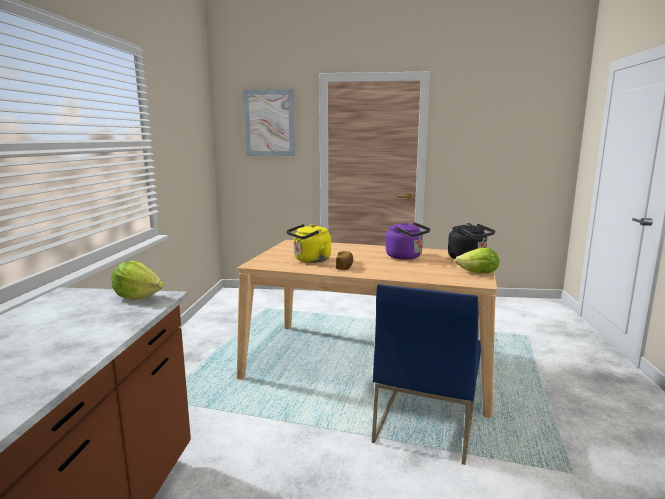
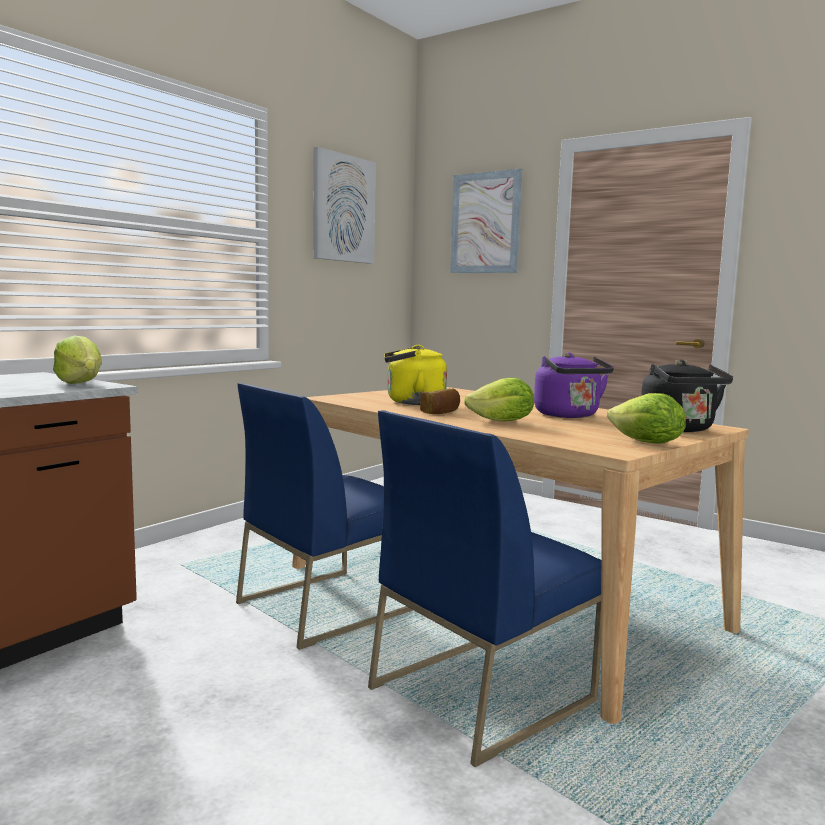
camera: 30 degrees right, 5 degrees down
(182, 116) = (343, 208): none -> picture
(289, 400) = (325, 606): none -> blue chair
(389, 269) = (502, 422): none -> lettuce

